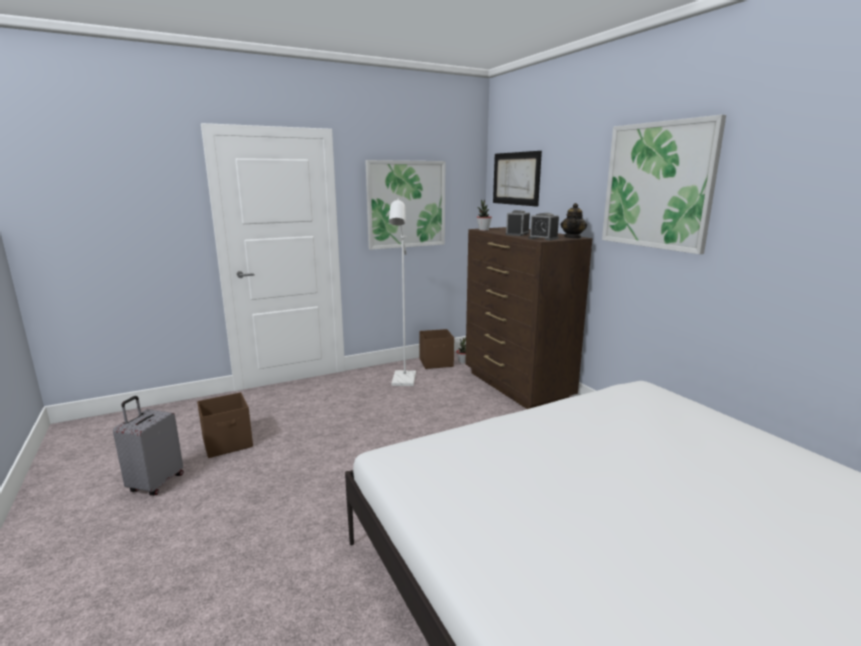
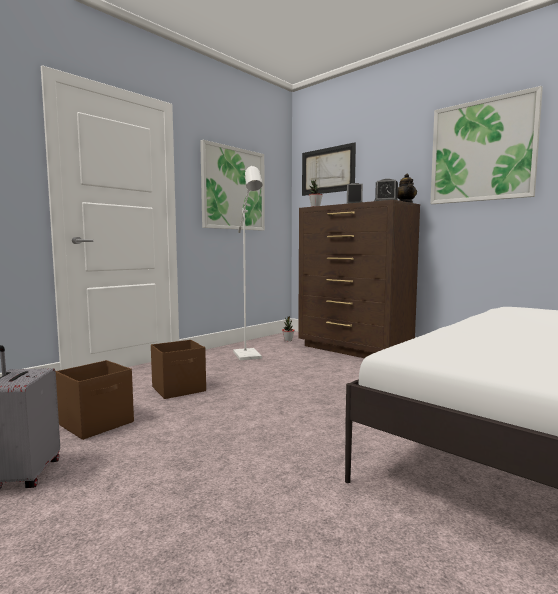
camera: 20 degrees left, 10 degrees down
(436, 363) = (265, 343): brown storage box -> brown storage box (179, 389)

